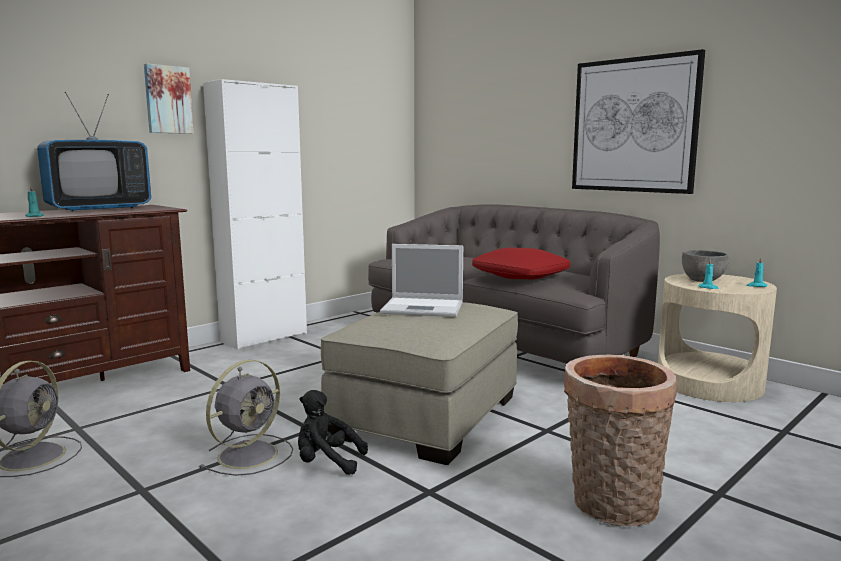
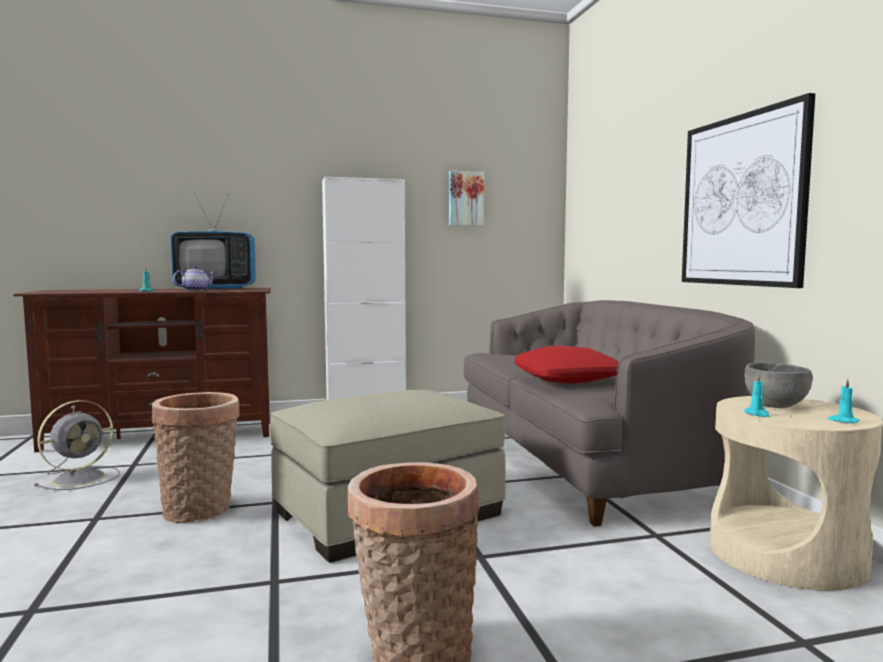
camera: 30 degrees right, 5 degrees down
(94, 212) = (196, 290): none -> teapot
(168, 100) = (290, 197): picture -> picture (465, 198)
(250, 454) = (201, 510): grey fan -> basket
(327, 463) = (240, 533): black plush toy -> none
(424, 308) = (392, 396): laptop -> none

